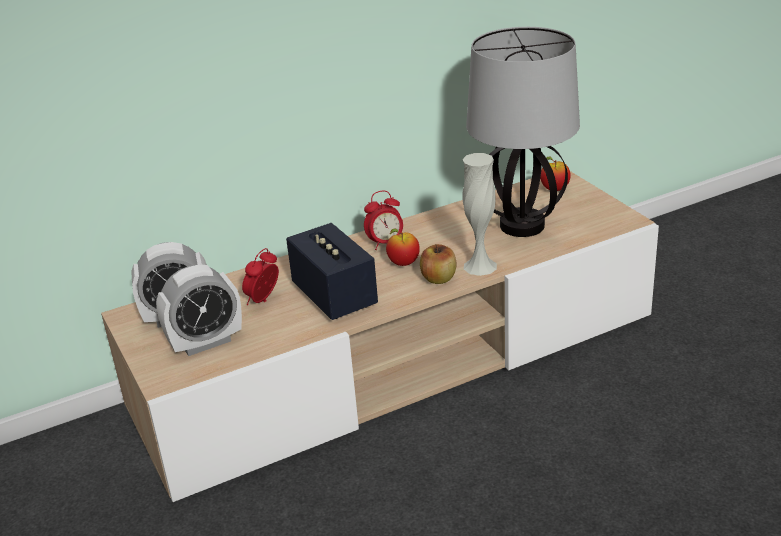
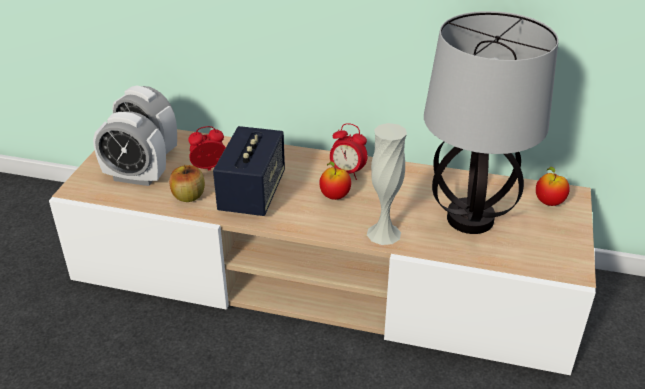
camera: 40 degrees right, 5 degrees up
(438, 278) = (339, 224): apple -> apple (188, 196)

